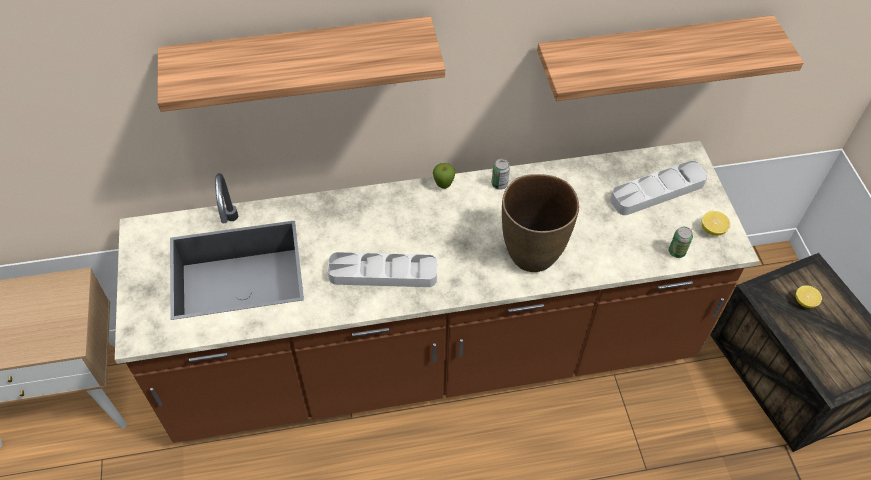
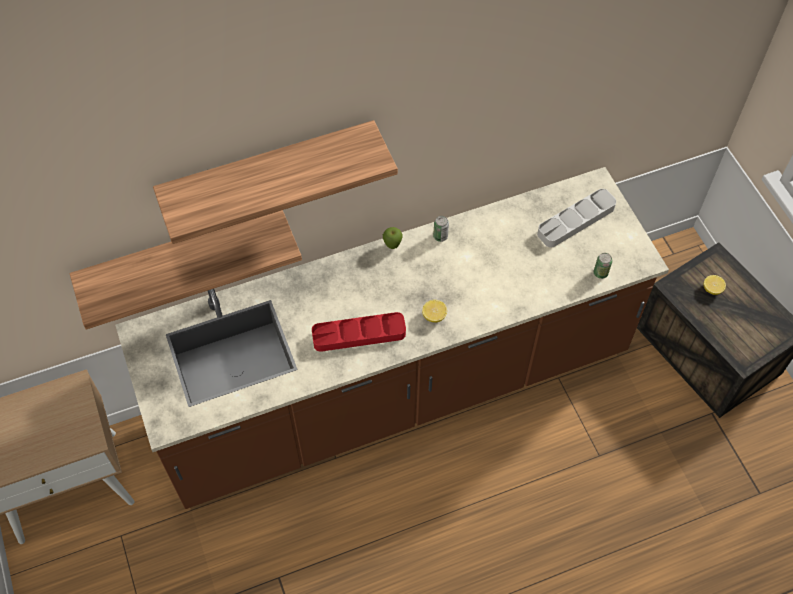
camera: 10 degrees left, 5 degrees up
(383, 273) = (359, 334): grey tray -> red tray
(531, 254) = (480, 295): brown vase -> none
(650, 55) = (555, 111): shelf -> shelf (182, 256)
(712, 229) = (627, 248): lemon -> lemon (434, 316)

